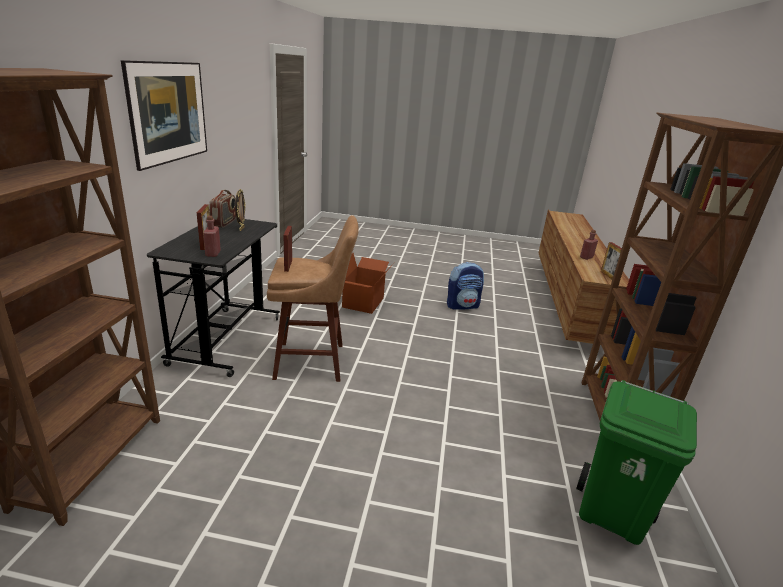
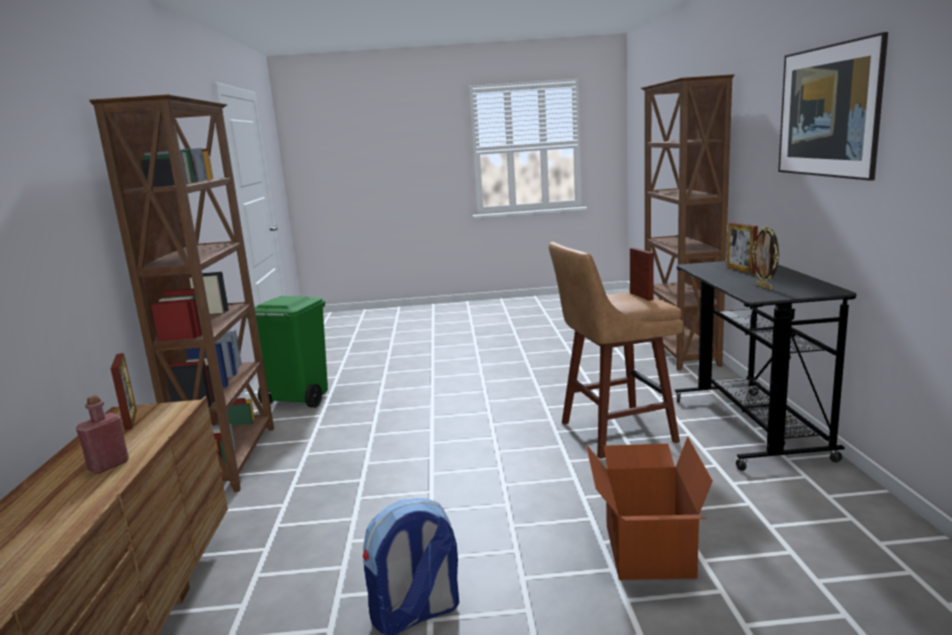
camera: 170 degrees right, 10 degrees down
(213, 253) = (709, 267): red bottle -> none
(224, 222) = (808, 288): radio -> none

